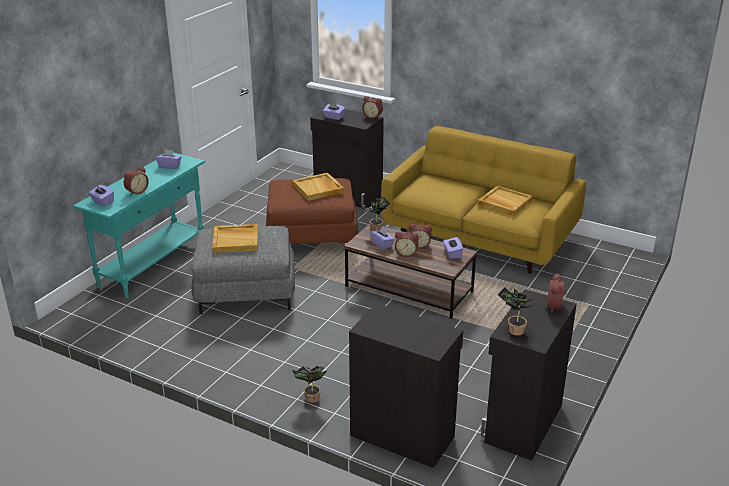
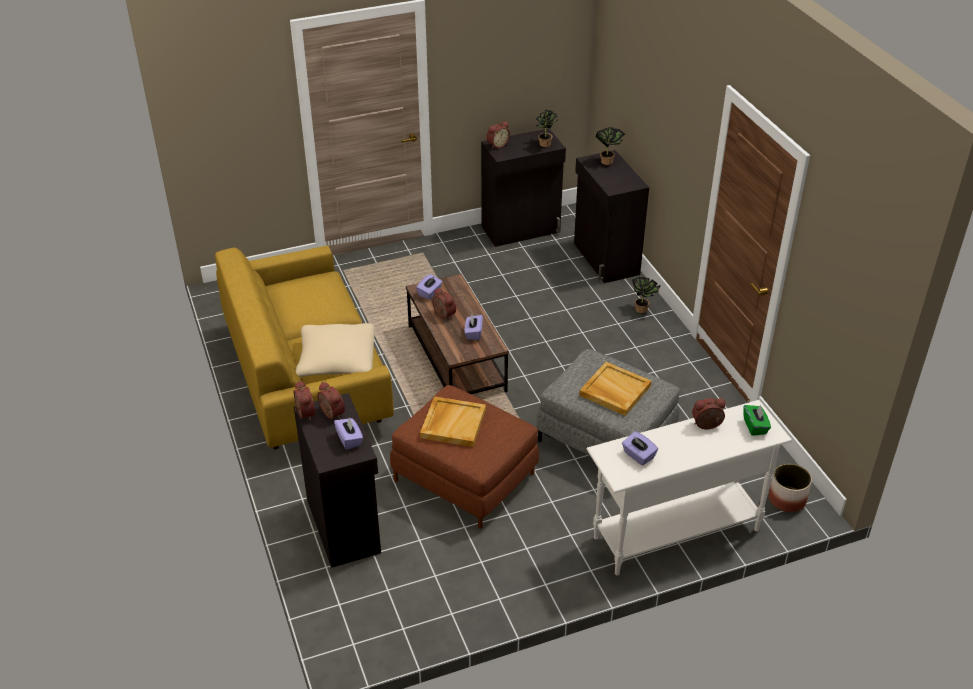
camera: 140 degrees left, 10 degrees up
(84, 311) = (787, 500): none -> planter
(102, 202) = (755, 426): purple tissue box -> green tissue box
(153, 264) = (675, 533): turquoise console table -> white console table
(376, 230) = (456, 353): potted plant -> potted plant (608, 161)
(406, 253) = (466, 313): alarm clock -> alarm clock (330, 414)
(433, 187) = (337, 360): none -> beige pillow
(504, 202) = (308, 306): beige tray -> none

